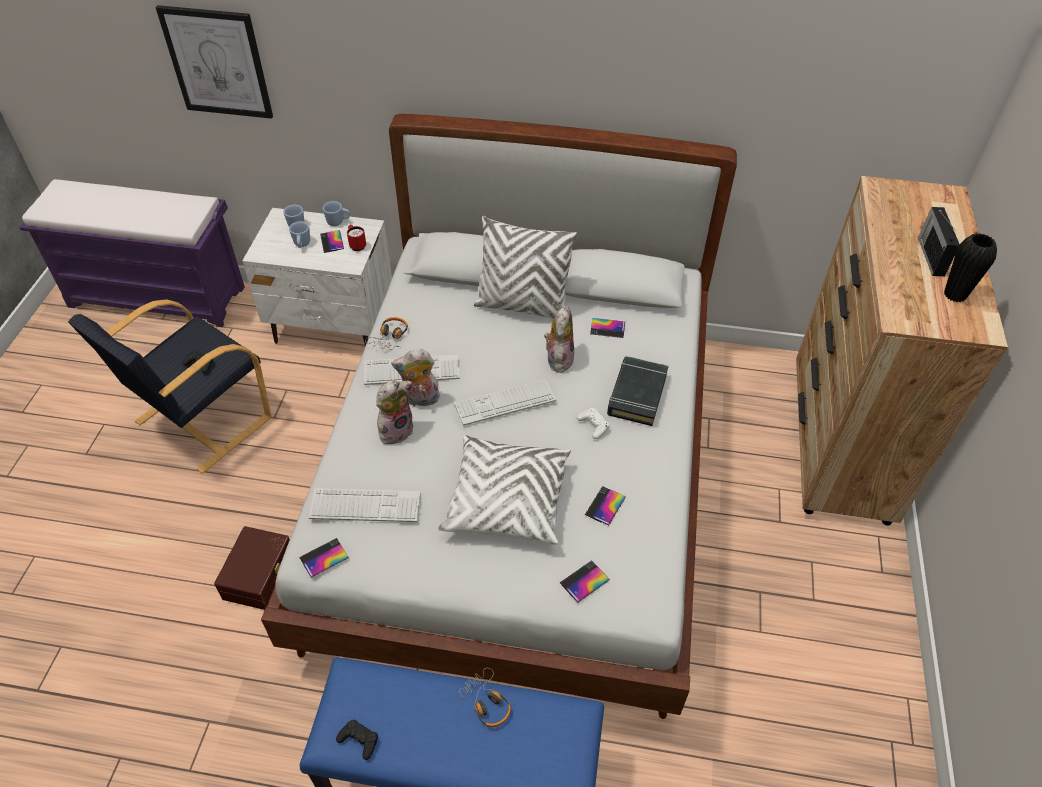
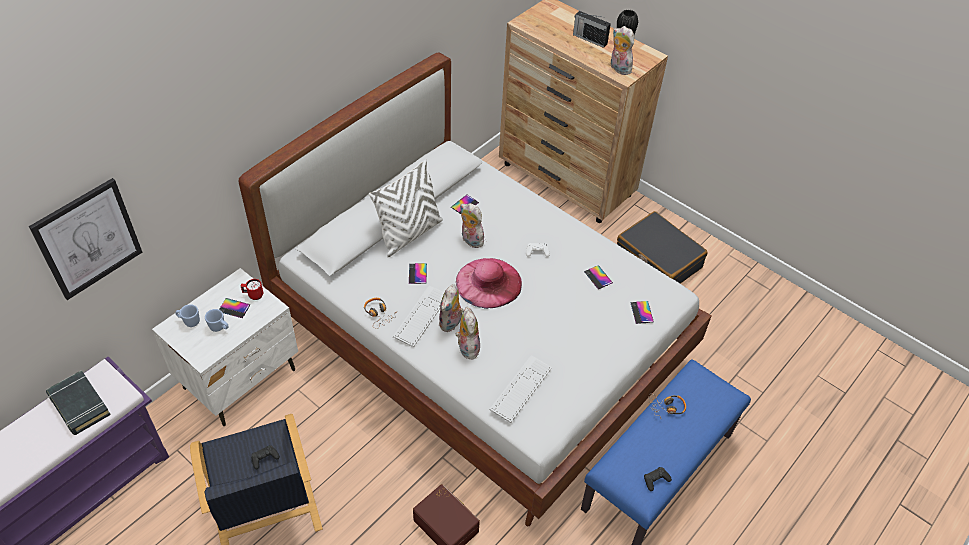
camera: 60 degrees left, 0 degrees up
(324, 558) = (545, 428): phone -> phone (417, 273)
(338, 222) = (214, 295): blue mug -> none
(505, 403) = (488, 282): keyboard -> pink hat
(507, 500) = (563, 319): white pillow -> none
(637, 394) = (528, 221): black book -> black book (79, 405)
(807, 610) = (657, 260): none -> black suitcase
(908, 307) = (618, 68): none -> plush toy

